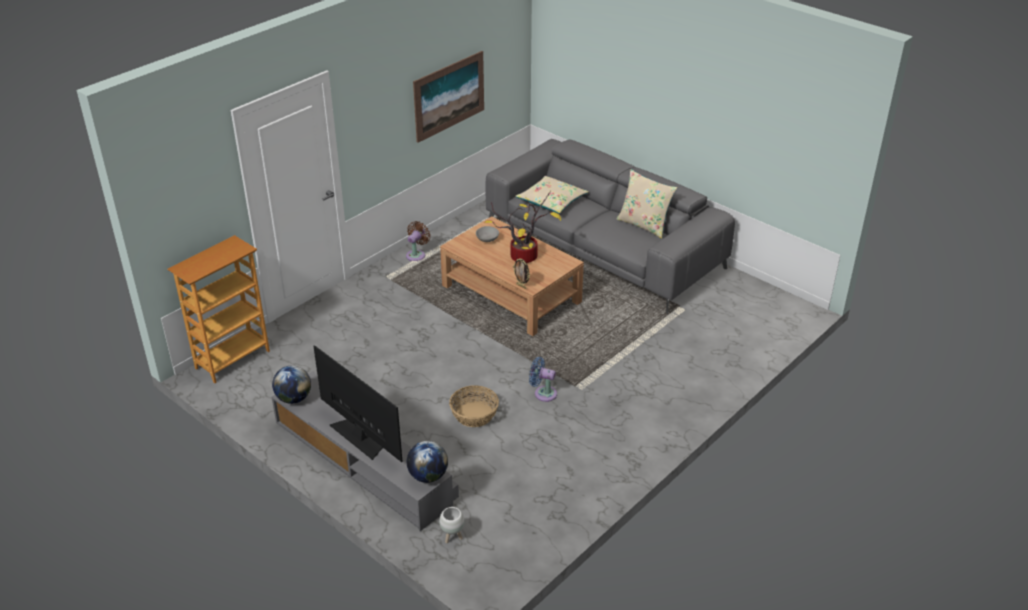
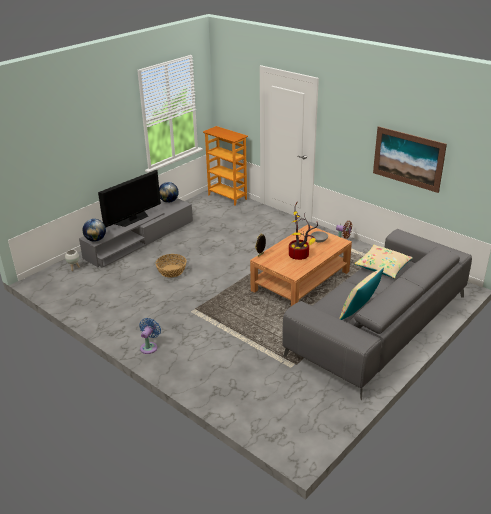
camera: 90 degrees right, 5 degrees down
(543, 393) = (189, 296): blue fan -> blue fan (149, 347)

